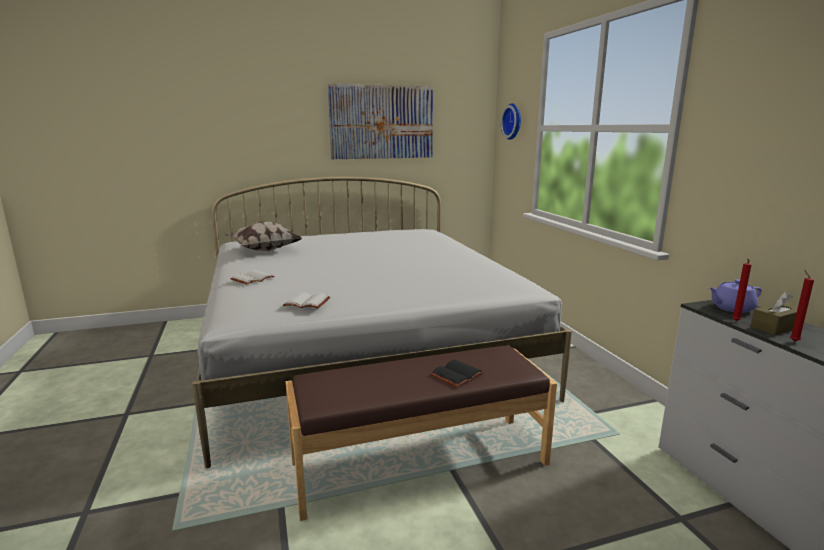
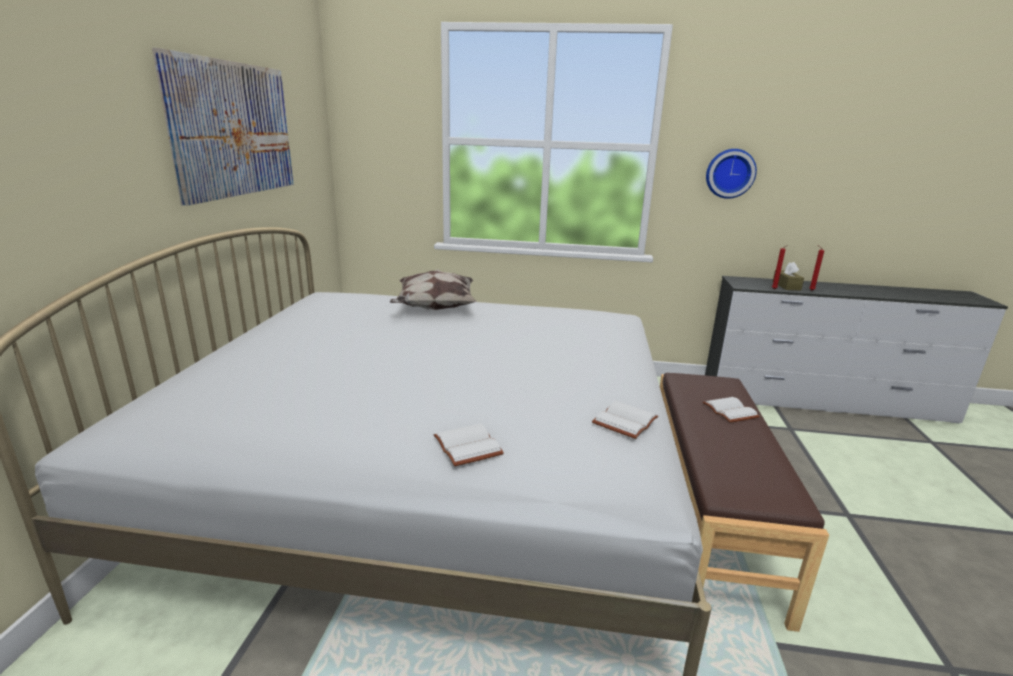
camera: 65 degrees left, 5 degrees up
(263, 250) = (270, 412): pillow -> pillow (434, 308)
(456, 374) = (728, 411): black book -> white book
(513, 121) = (382, 129): wall clock -> wall clock (729, 173)
(731, 308) = (748, 282): purple teapot -> none

